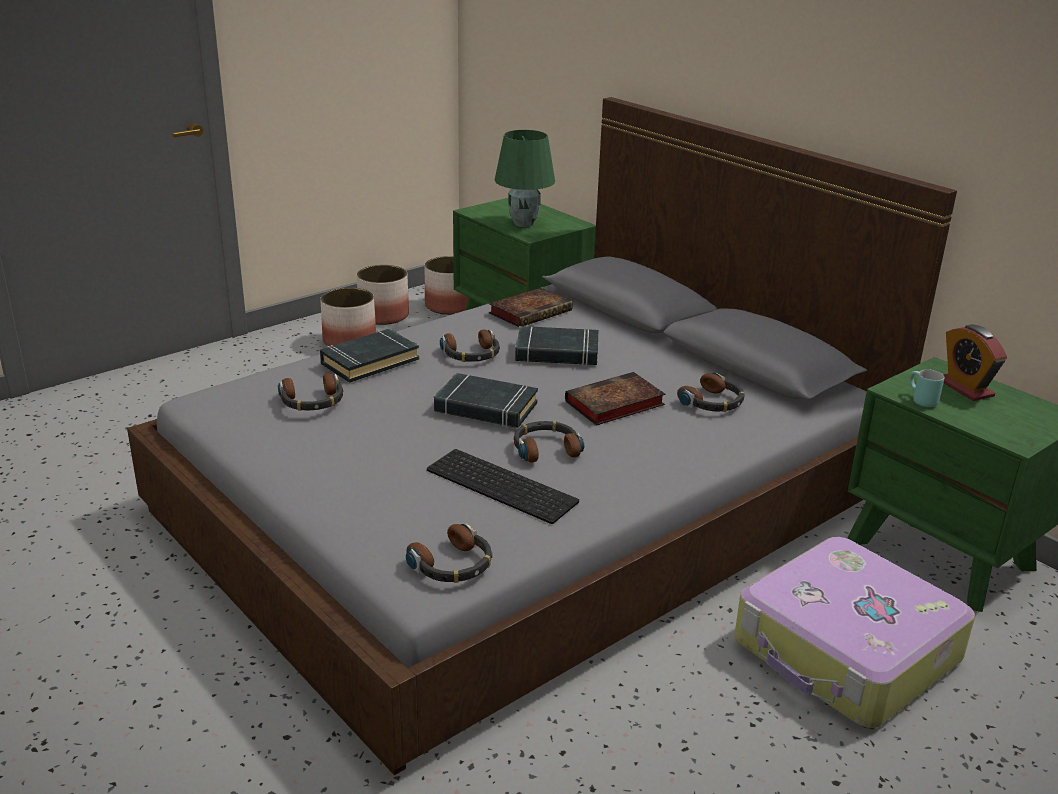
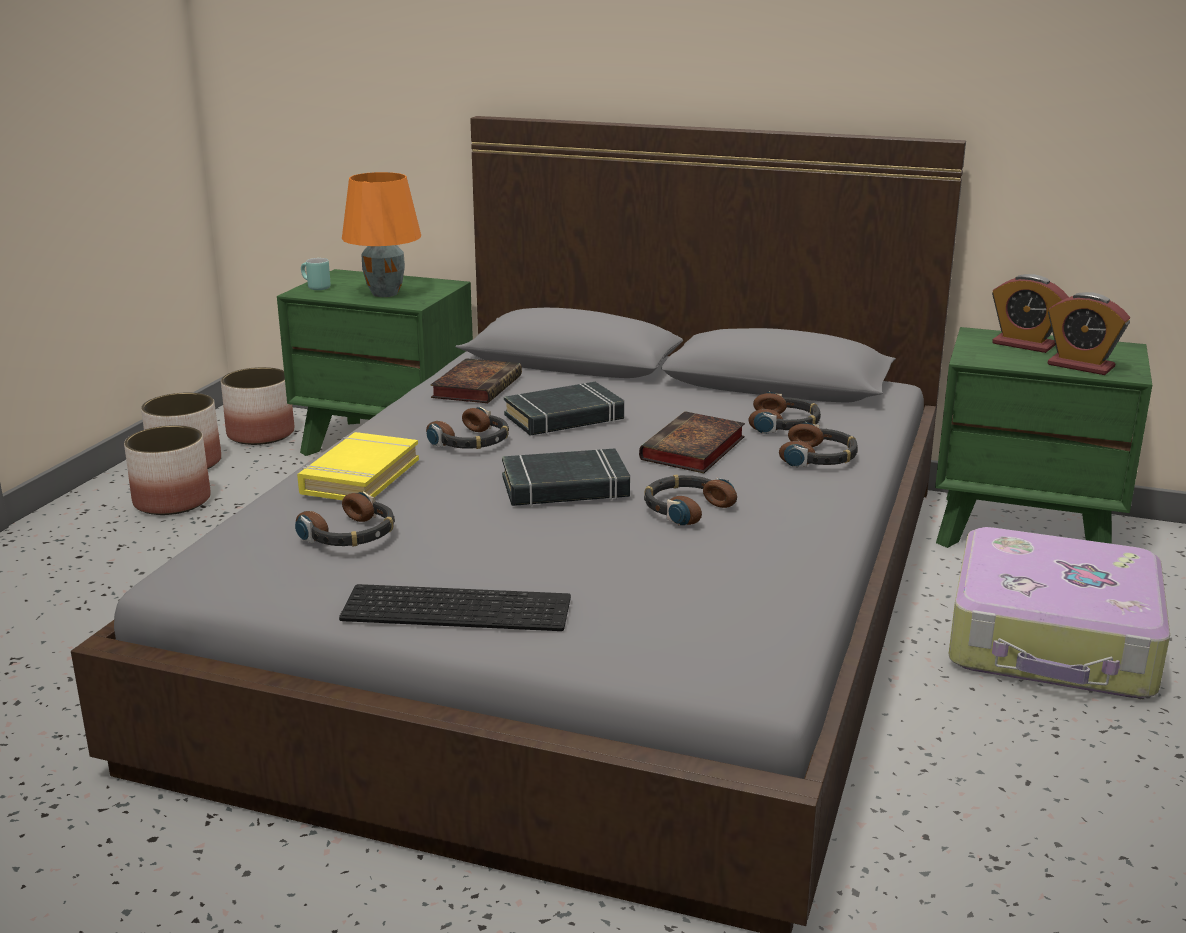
camera: 30 degrees left, 5 degrees down
(369, 361) = (359, 476): black book -> yellow book
(452, 565) = (754, 647): headphones -> headphones (819, 457)
(504, 485) = (693, 554): keyboard -> keyboard (459, 607)
(524, 223) = (386, 293): green table lamp -> orange table lamp
(919, 400) = (1005, 362): turquoise mug -> turquoise mug (314, 287)
(986, 422) = (1080, 366): none -> alarm clock

